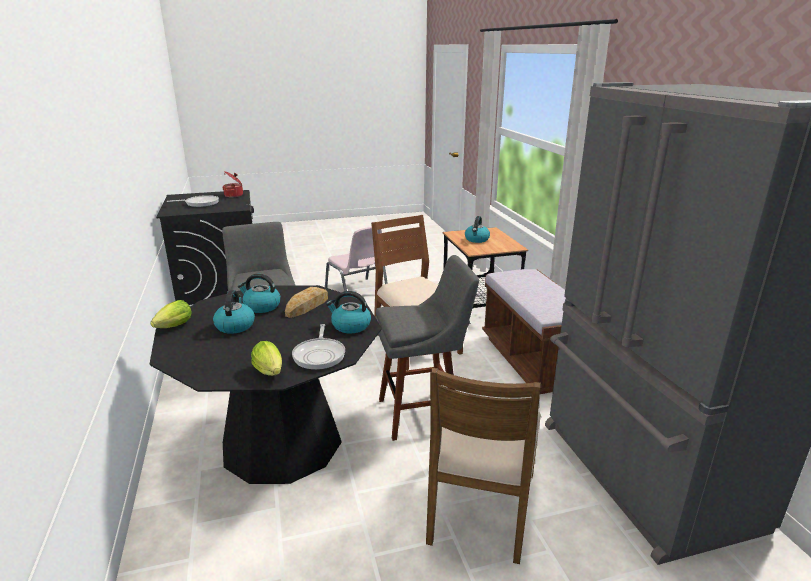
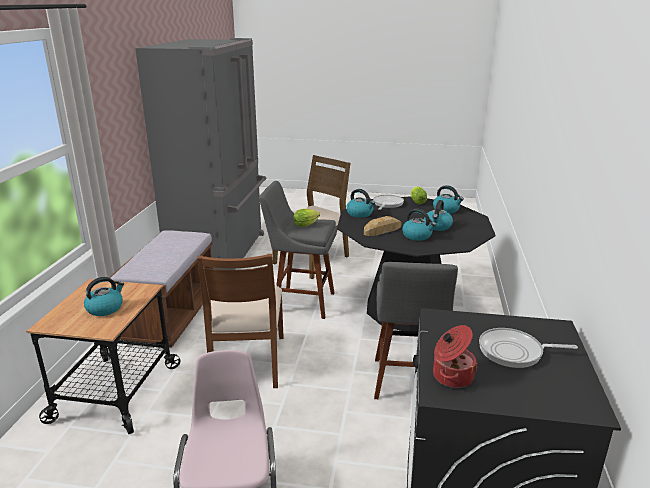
camera: 155 degrees left, 0 degrees up
(172, 327) = (483, 233): lettuce -> lettuce (307, 225)
(217, 362) = (446, 210): none -> kettle

